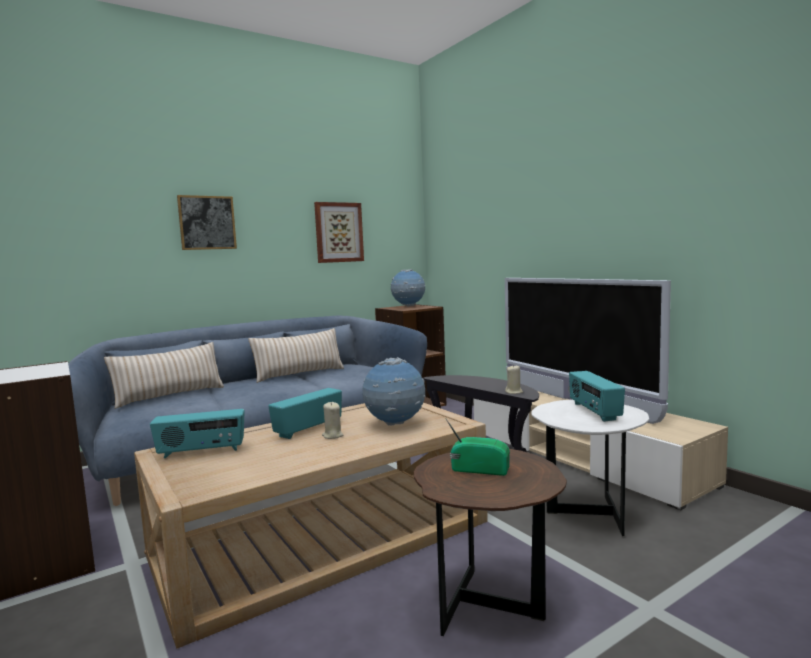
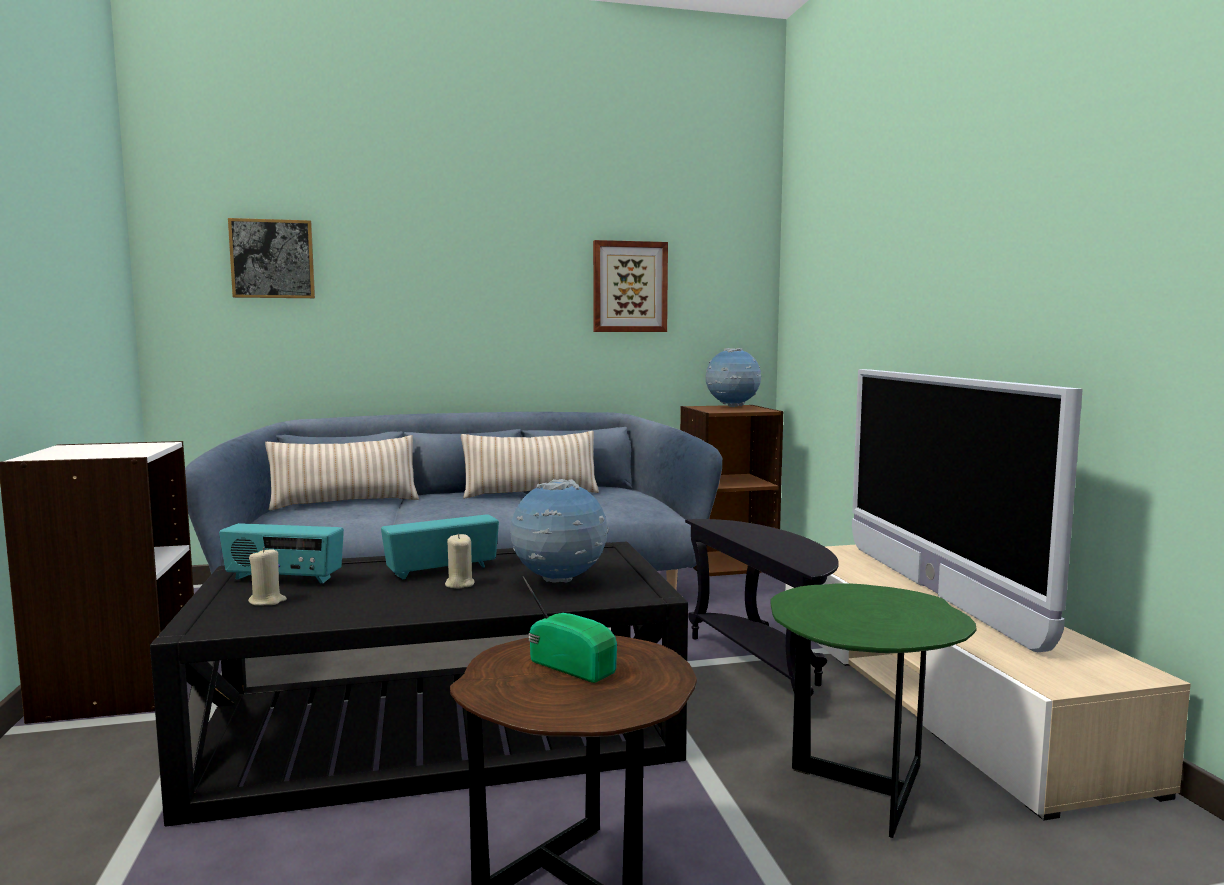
camera: 20 degrees right, 0 degrees up
(207, 223) = (433, 269): picture -> picture (272, 259)
(322, 537) = (440, 729): beige coffee table -> black coffee table
(514, 392) = (796, 560): beige candle -> beige candle (267, 601)
(588, 515) = (860, 789): white side table -> green side table
(594, 412) = (879, 611): radio -> none

